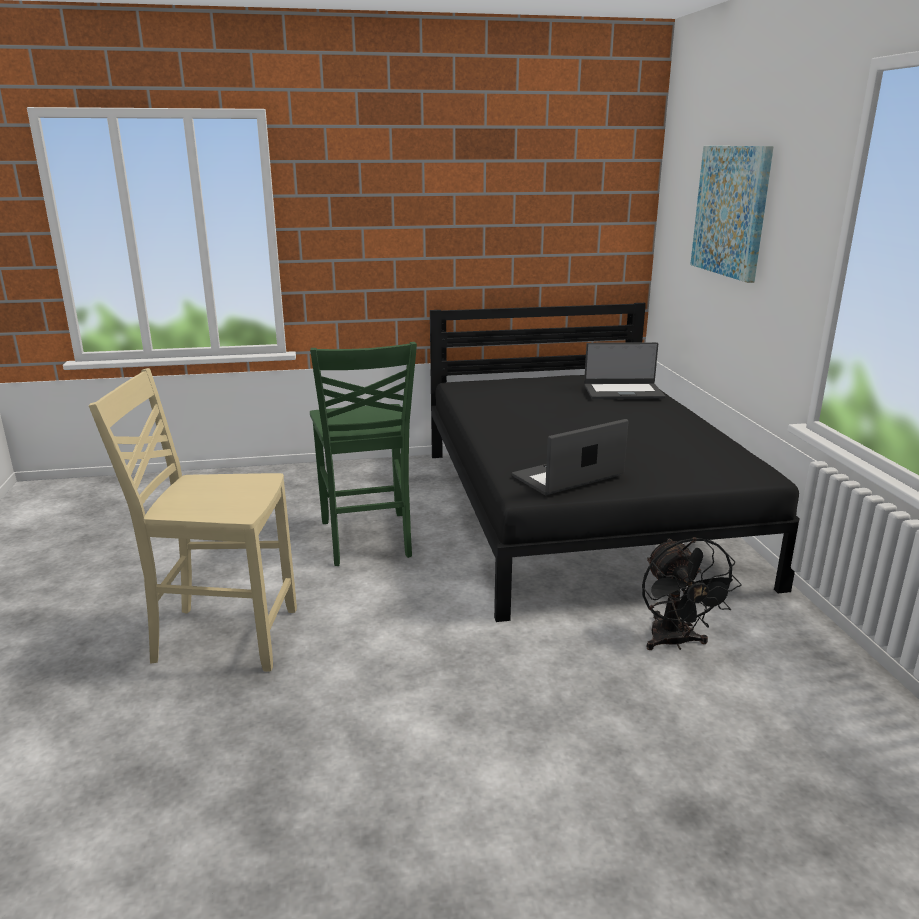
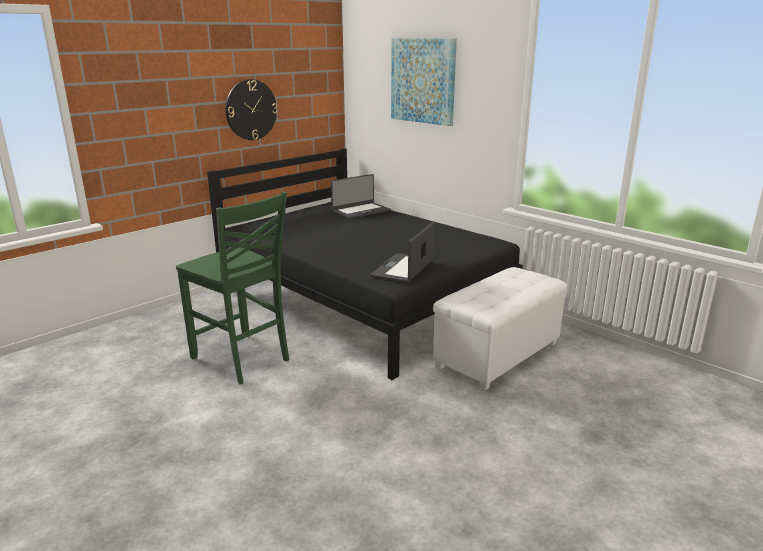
camera: 35 degrees left, 0 degrees up
(223, 636) = (213, 462): beige chair -> none
(502, 238) = (251, 110): none -> wall clock
(674, 642) = (497, 355): black fan -> white ottoman

